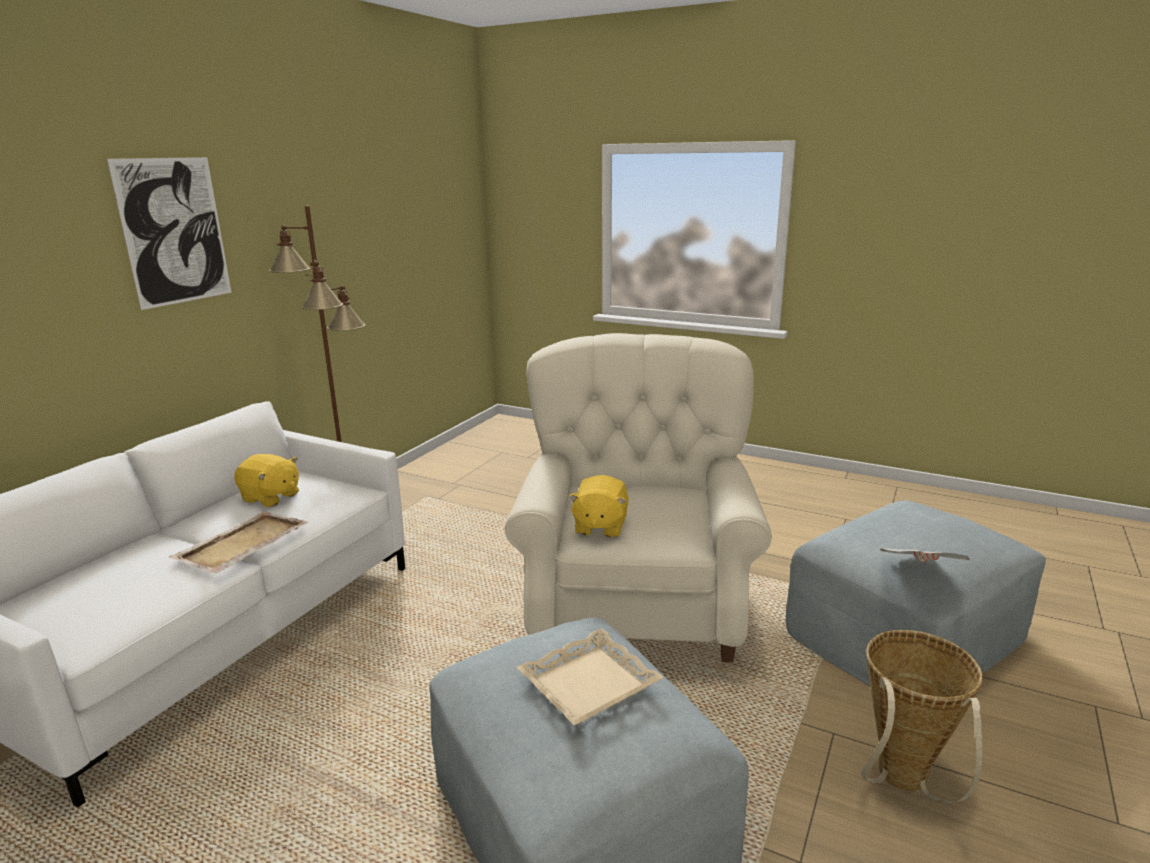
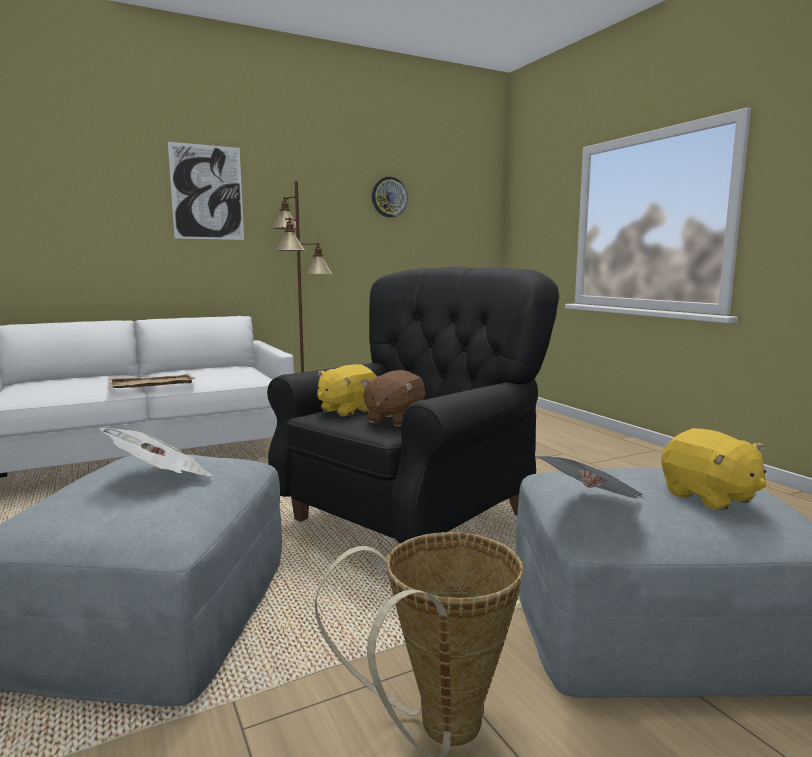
camera: 35 degrees right, 10 degrees down
(271, 497) = (210, 371): yellow plush toy -> yellow plush toy (709, 497)
(382, 202) = (389, 197): none -> wall clock
(588, 683) = (161, 477): beige tray -> newspaper
(635, 601) = (416, 515): beige armchair -> black armchair
(665, 527) = (394, 420): none -> brown plush toy

